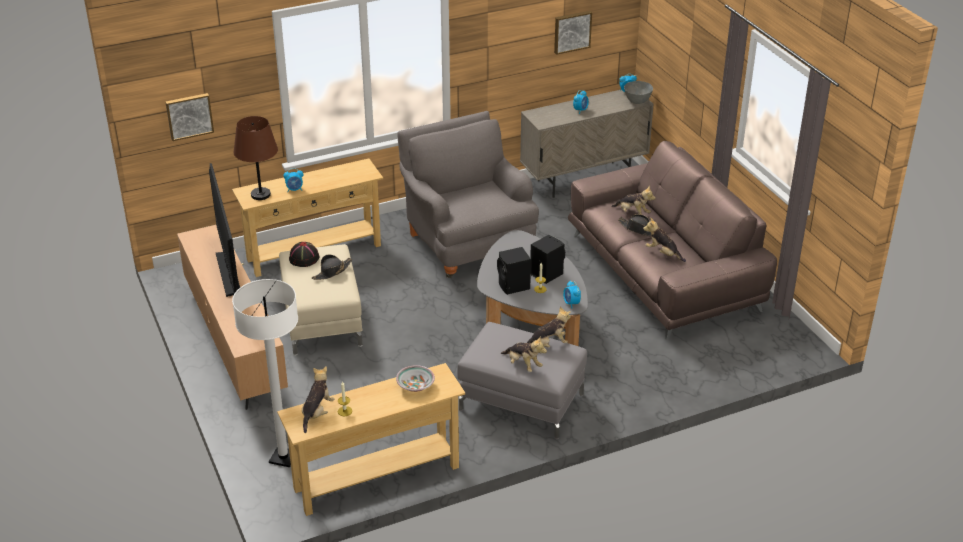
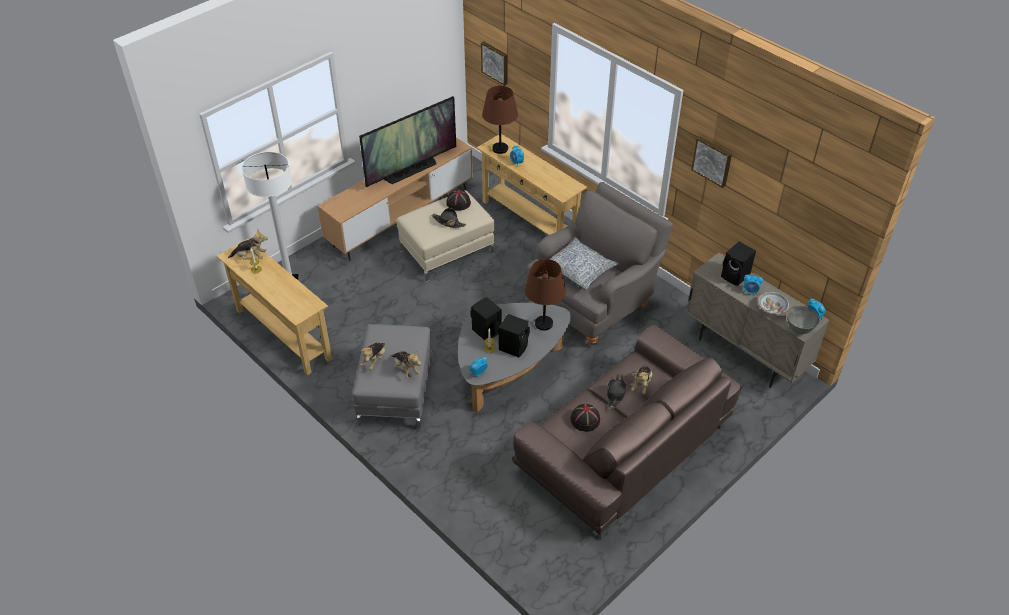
camera: 70 degrees right, 10 degrees up
(415, 386) = (295, 296): bowl -> bowl (771, 308)
(476, 200) = (579, 270): none -> pillow
(524, 249) = (544, 324): none -> brown table lamp
(557, 111) = (736, 276): none -> black speaker
(572, 31) = (783, 220): picture -> picture (712, 161)
(663, 253) = (585, 420): plush toy -> black hat

